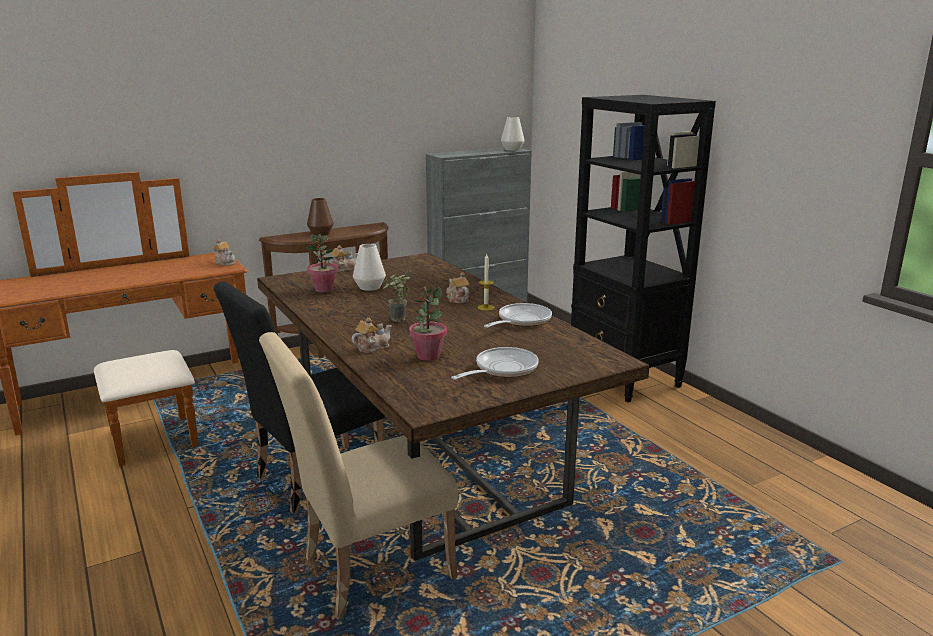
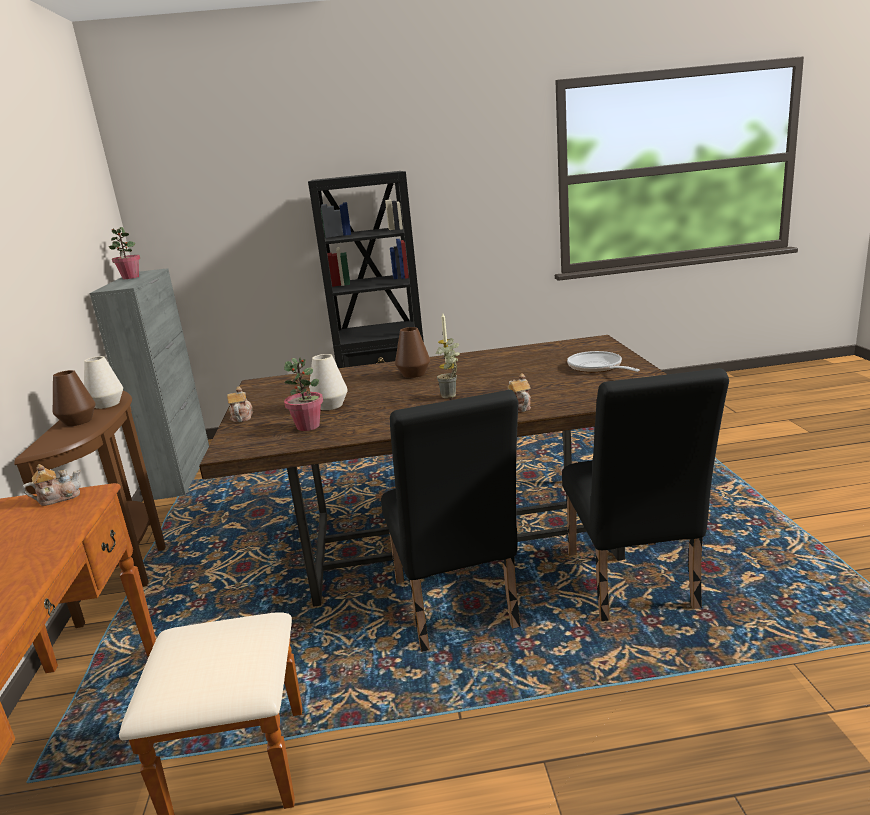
camera: 65 degrees left, 0 degrees up
(367, 572) = (632, 587): beige chair -> black chair
(428, 356) = (553, 388): potted plant -> potted plant (130, 277)
(457, 299) = (414, 374): teapot -> brown vase
(512, 149) = (148, 272): white vase -> white vase (107, 404)
(521, 321) = (492, 357): frying pan -> none

